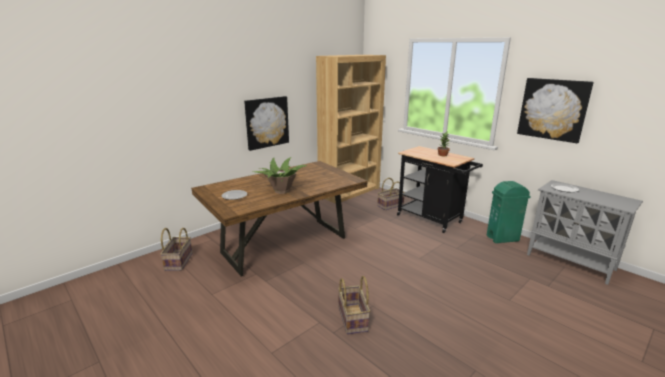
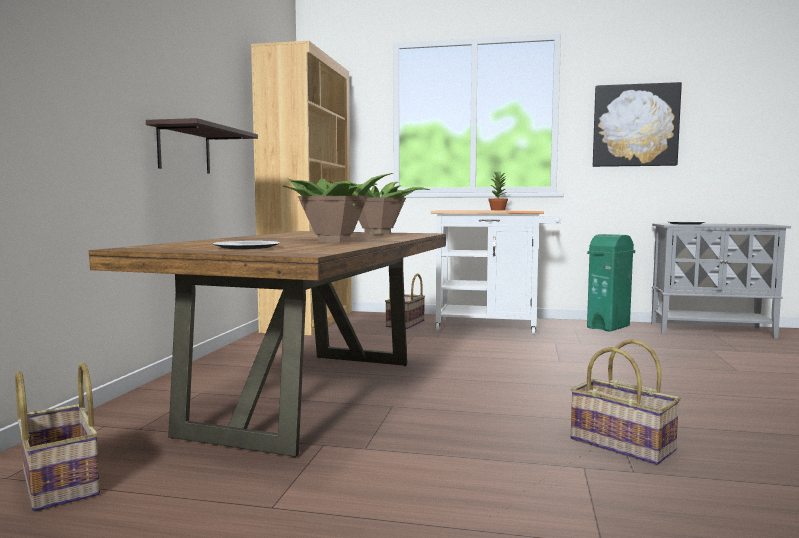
camera: 35 degrees left, 15 degrees down
(267, 122) = (184, 149): picture -> shelf
(333, 176) = (379, 234): none -> potted plant
(432, 220) = (494, 326): black cart -> white cart

